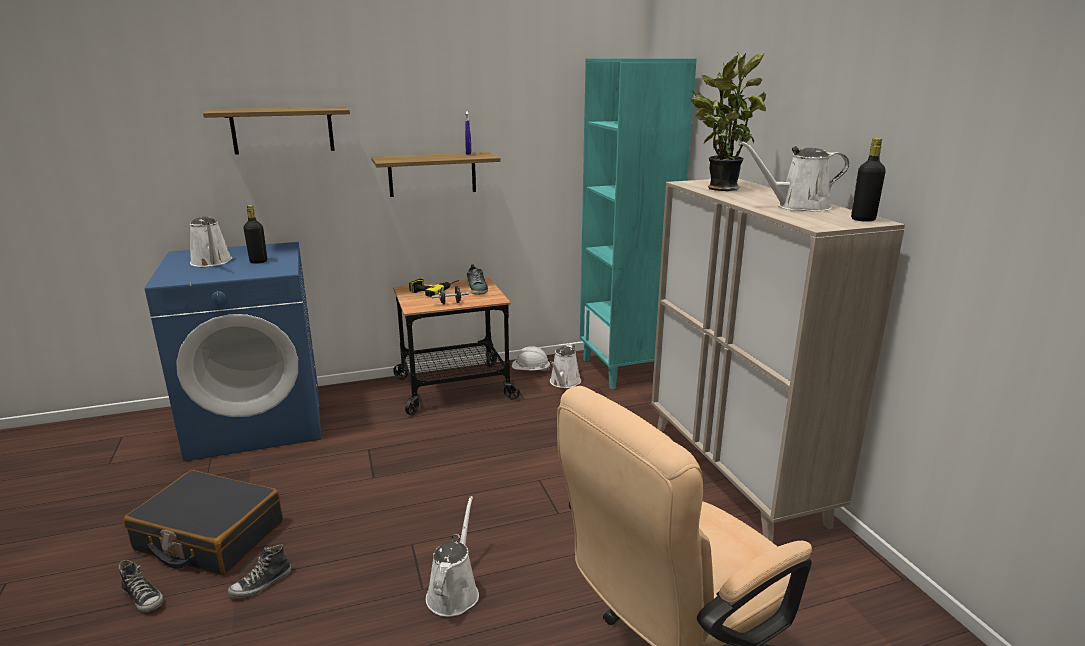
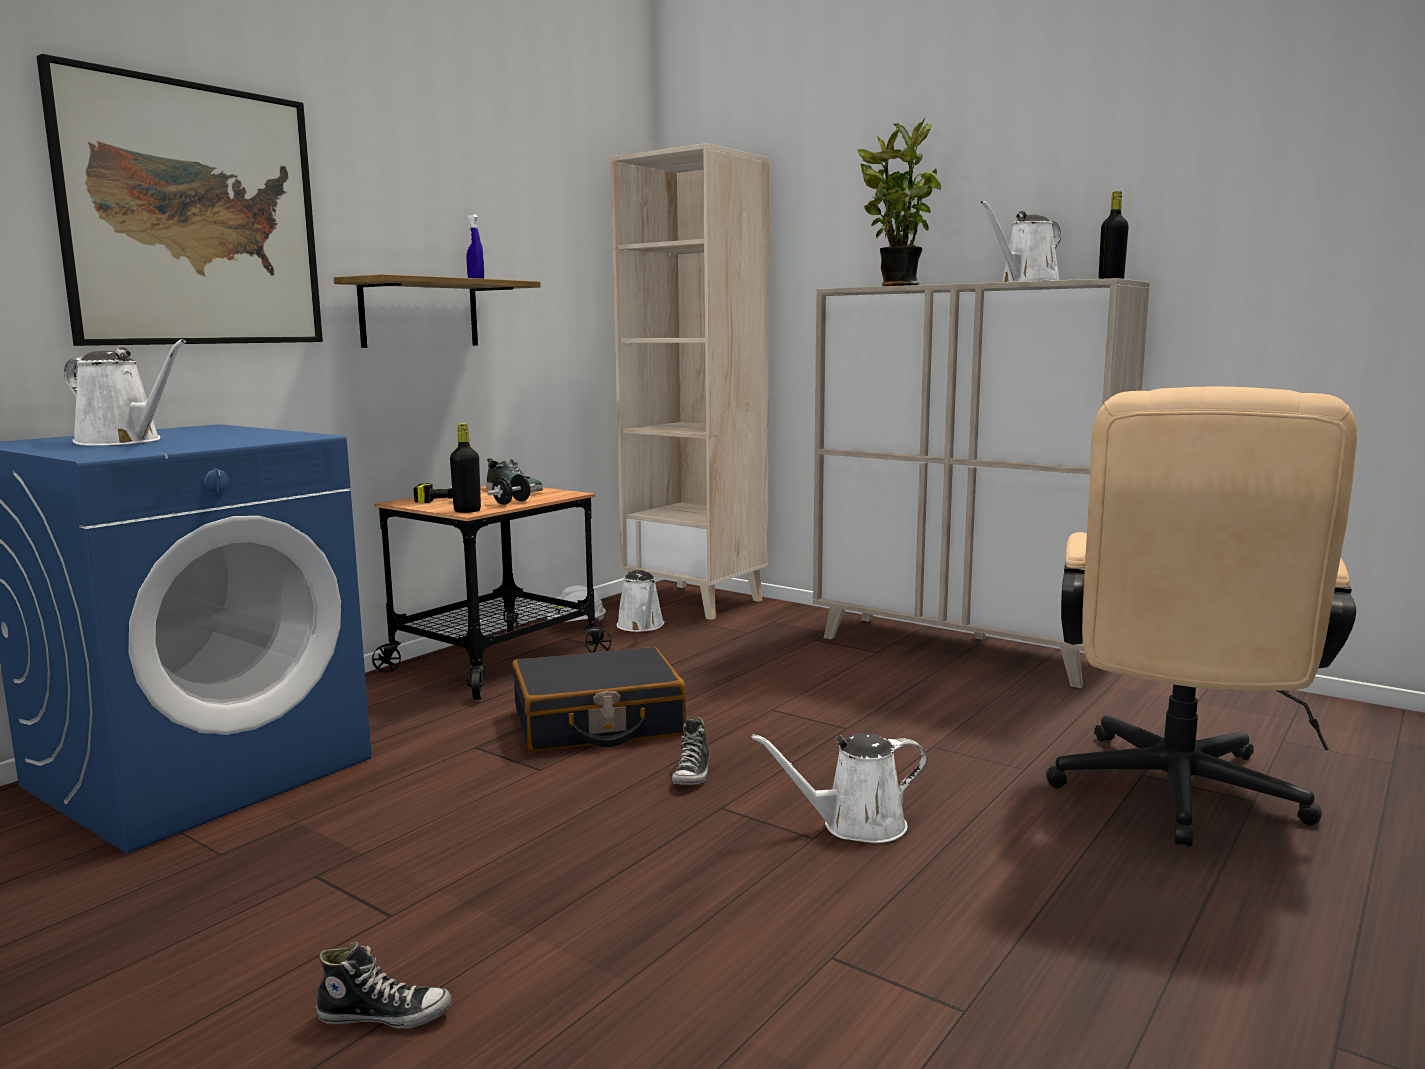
camera: 35 degrees left, 10 degrees down
(209, 537) = (373, 910): black suitcase -> black suitcase (597, 723)
(258, 261) = (222, 435): black bottle -> black bottle (467, 511)
(261, 584) = (574, 919): shoe -> shoe (692, 774)
(282, 130) = (193, 216): shelf -> picture
(454, 592) = (855, 826): white watering can -> white watering can turned 75 degrees counterclockwise
(624, 370) = (696, 601): turquoise bookcase -> beige bookcase

